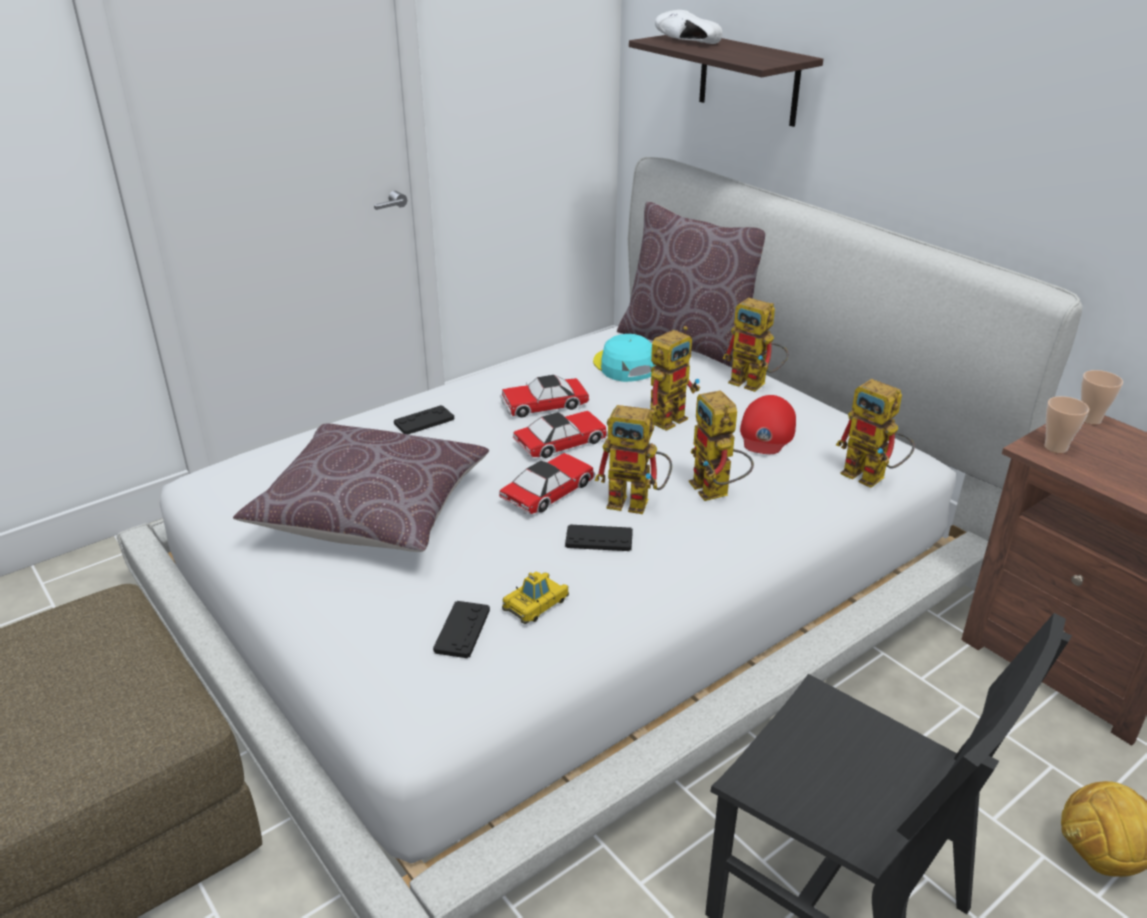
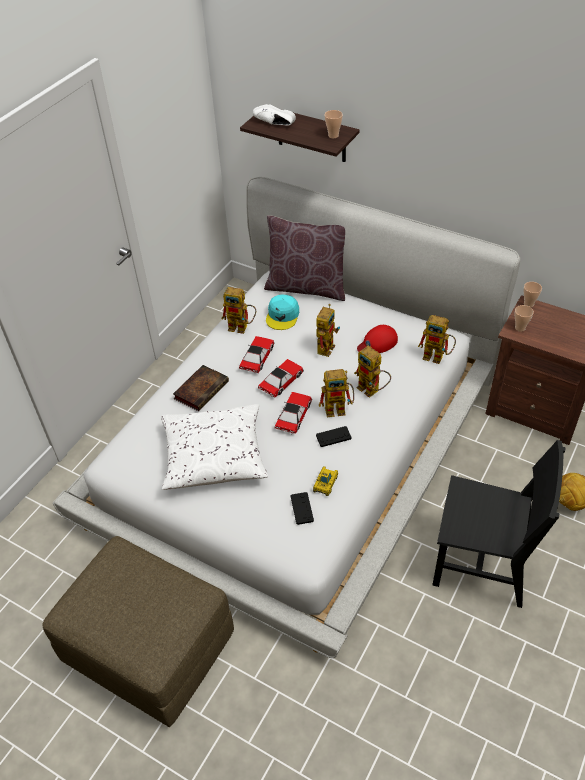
camera: 20 degrees left, 15 degrees up
(371, 511) = (214, 456): brown pillow -> white pillow
(424, 421) = (202, 389): black game controller -> book
(543, 405) = (257, 358): toy car -> toy car turned 150 degrees clockwise
(624, 366) = (283, 316): turquoise cap -> turquoise cap turned 120 degrees counterclockwise
(755, 384) = (356, 309): toy robot -> toy robot (242, 327)
(766, 433) = (377, 343): red cap -> red cap turned 60 degrees clockwise
(772, 58) = (333, 135): none -> cup

